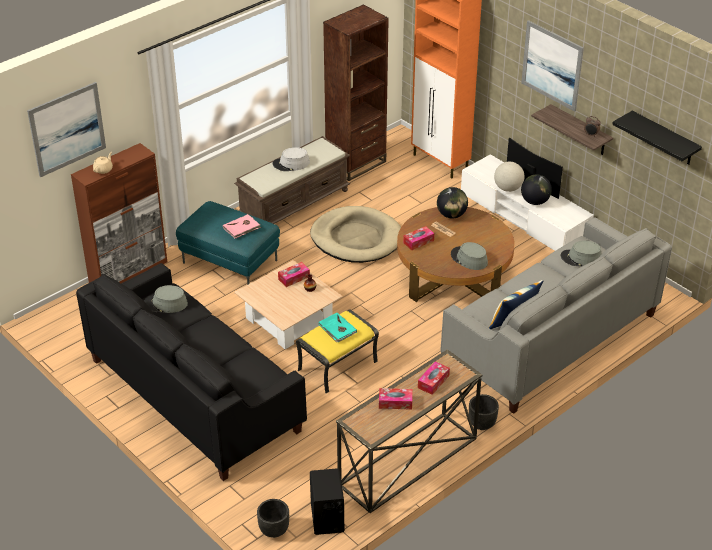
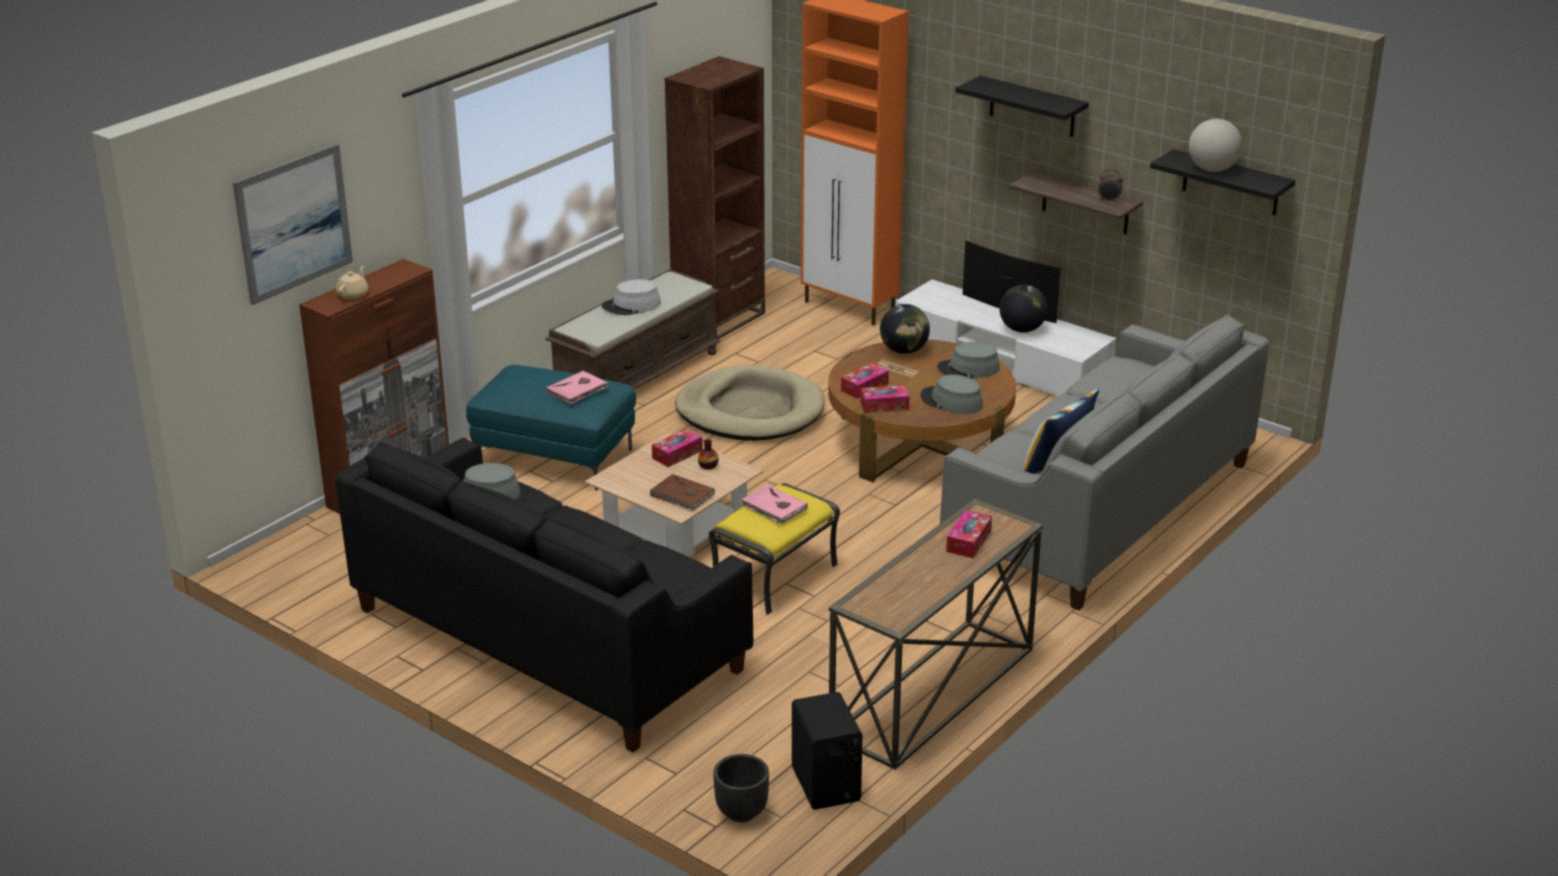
camera: 10 degrees left, 10 degrees down
(288, 310) = (682, 495): none -> brown book
(337, 329) = (774, 507): turquoise book -> pink book
(395, 402) = (917, 574): tissue box -> tissue box (884, 405)
(482, 425) = (1034, 630): black planter -> none
(508, 188) = (975, 317): globe -> globe (1212, 169)
(552, 65) = (1032, 107): picture -> black shelf
(581, 258) = (1128, 379): grey hat -> grey hat (968, 369)

